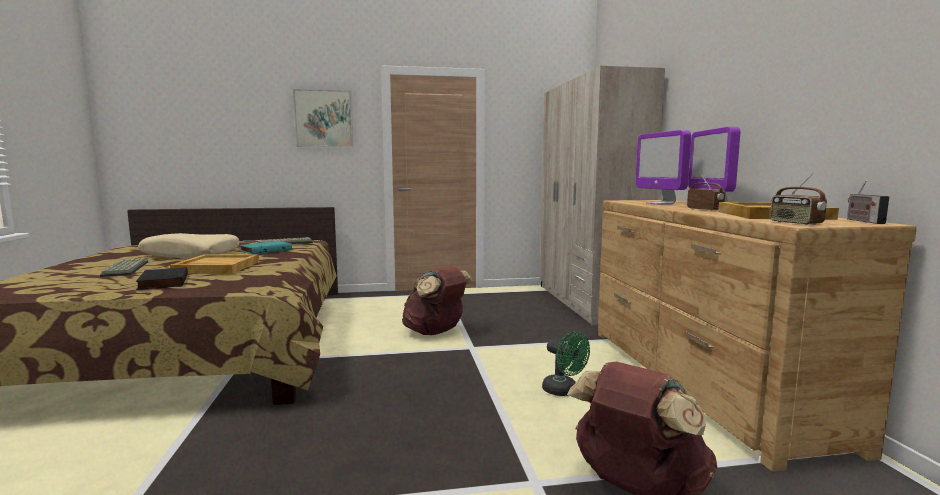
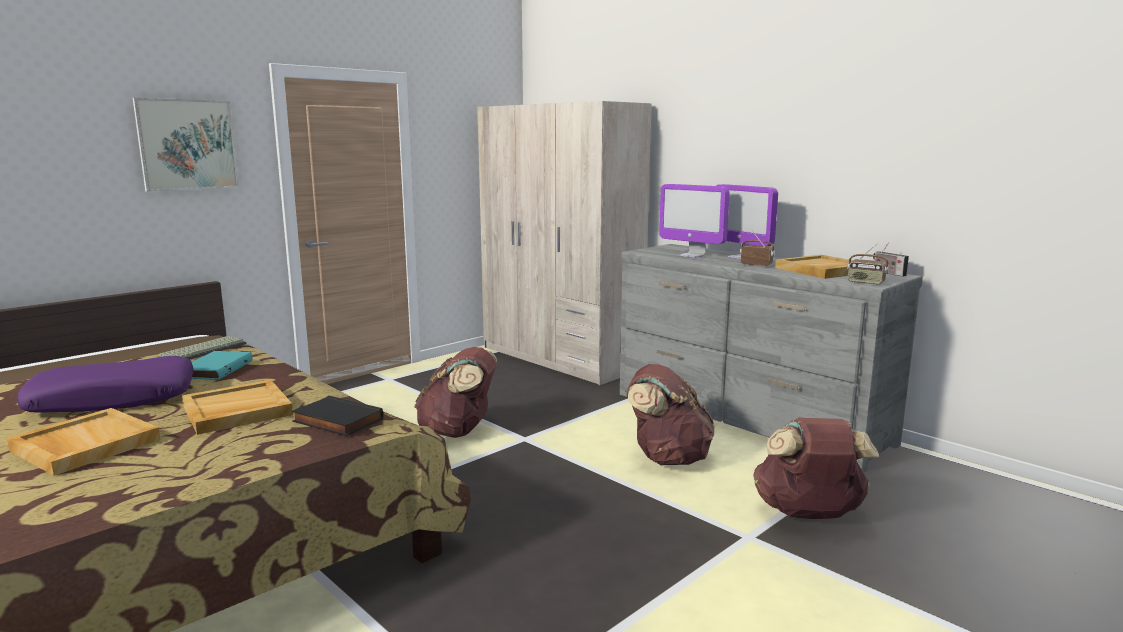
camera: 35 degrees left, 5 degrees up
(124, 269) = (84, 445): keyboard -> beige tray
(162, 282) = (233, 449): black book -> black book (336, 421)
(191, 255) = (114, 399): beige pillow -> purple pillow
(564, 391) = (667, 458): green fan -> brown backpack
(699, 380) = (747, 418): brown dresser -> grey dresser

